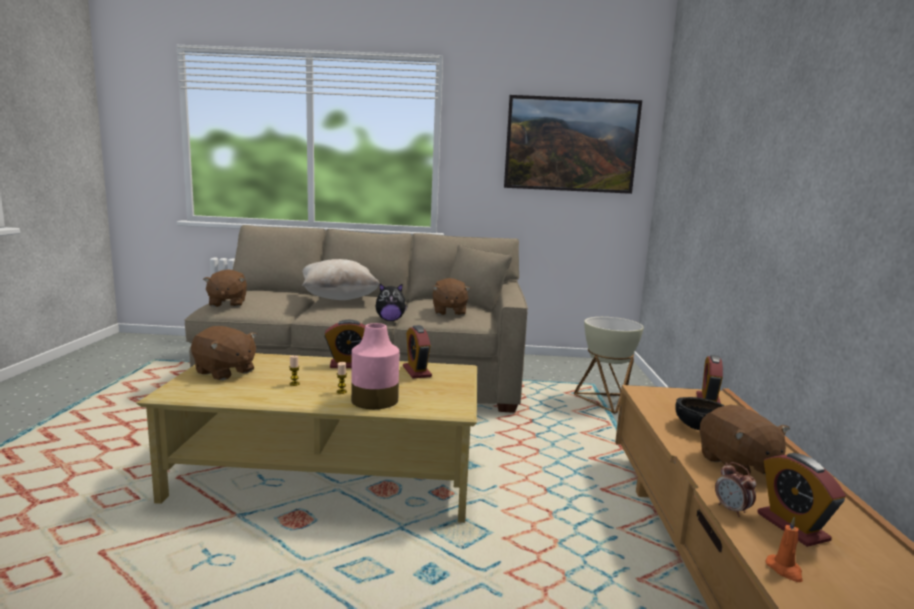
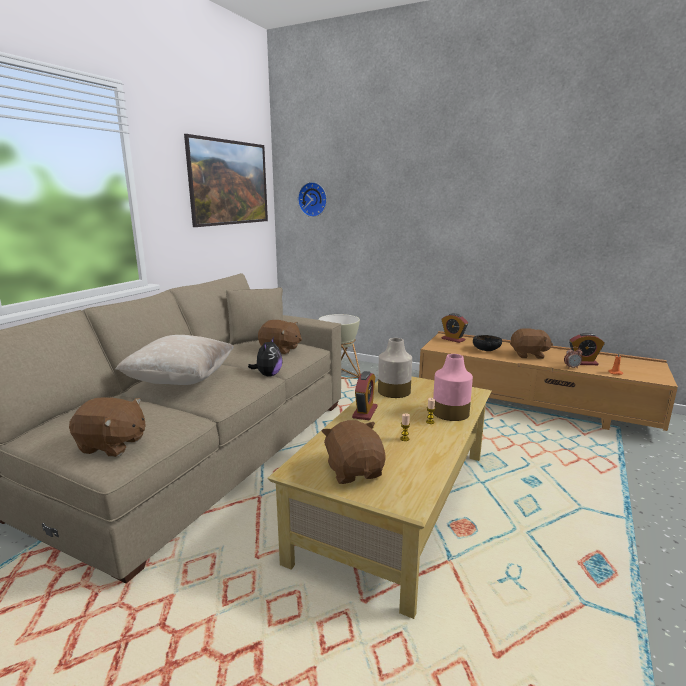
camera: 65 degrees left, 5 degrees up
(224, 372) = (354, 471): brown plush toy -> brown plush toy turned 75 degrees counterclockwise
(417, 371) = (394, 391): alarm clock -> beige vase
(675, 166) = (313, 199): none -> wall clock

